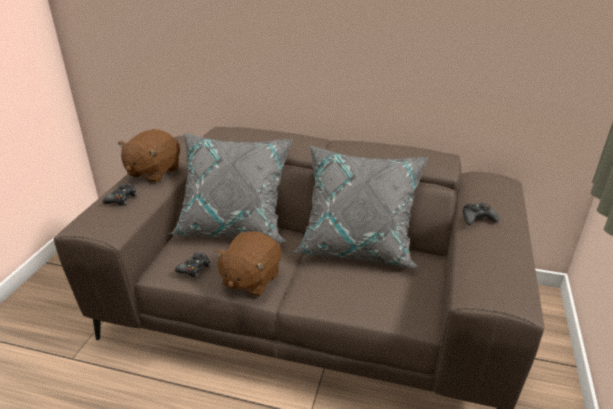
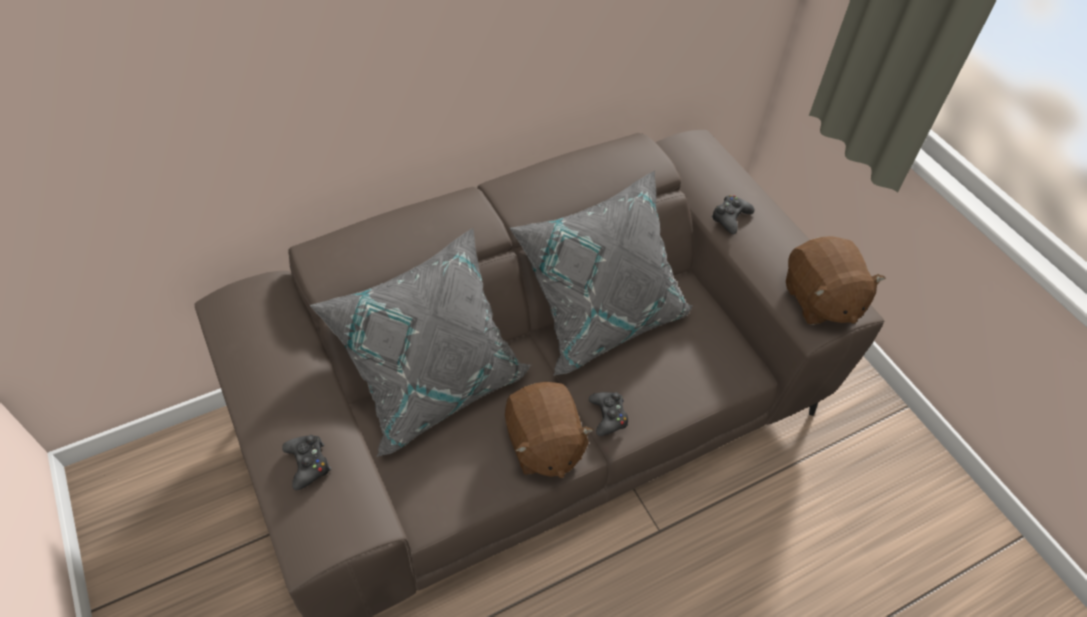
camera: 45 degrees left, 20 degrees up
(153, 172) = (282, 387): brown plush toy -> brown plush toy (820, 300)
(194, 268) = (467, 479): black game controller -> black game controller (608, 416)

